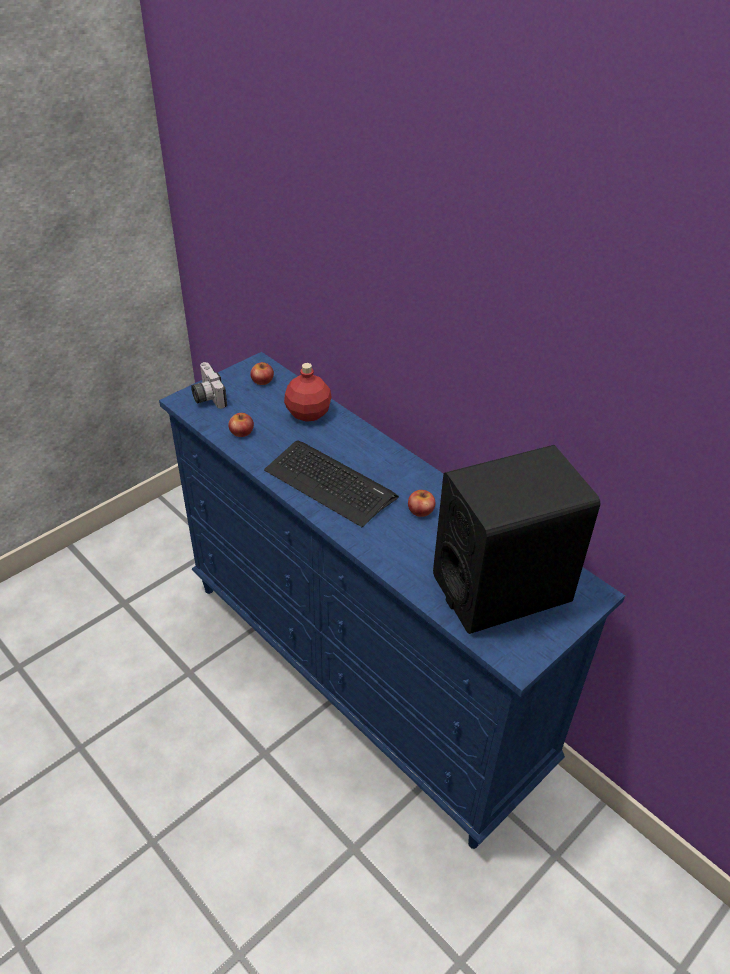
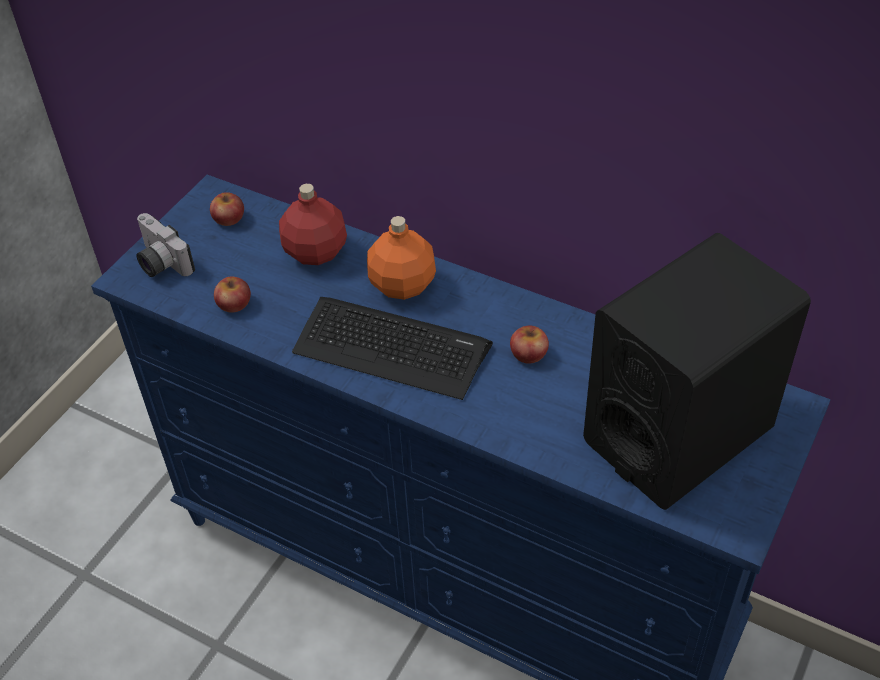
camera: 15 degrees left, 5 degrees up
(356, 446) = (402, 284): none -> orange bottle

